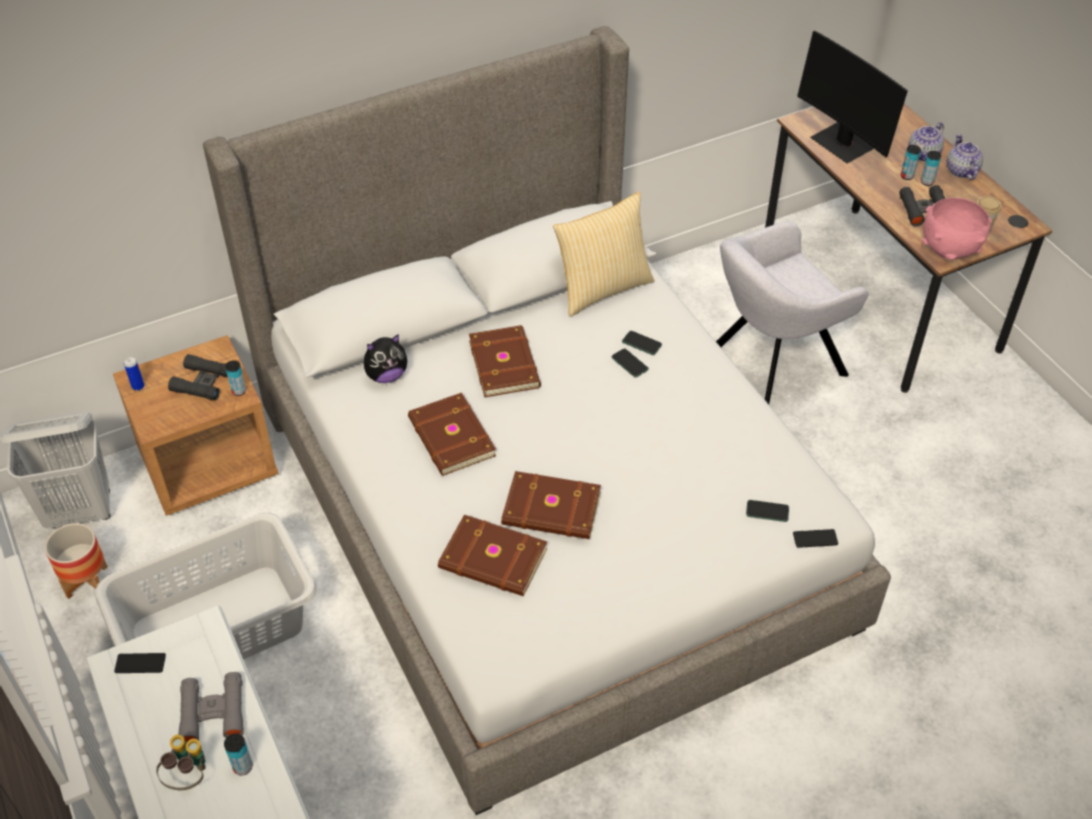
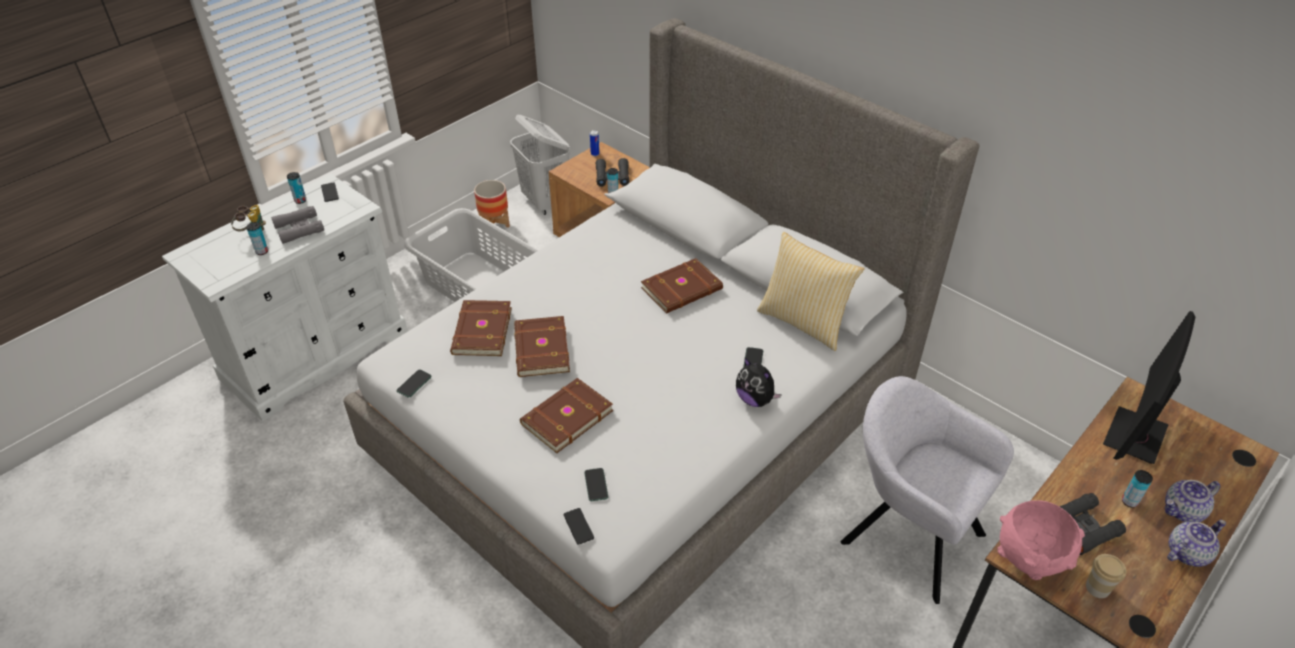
camera: 70 degrees right, 5 degrees down
(386, 375) = (637, 235): plush toy -> plush toy (755, 399)
(450, 438) = (590, 281): brown book -> brown book (565, 417)
(629, 363) = (724, 359): phone -> phone (414, 384)
(923, 155) = (1183, 511): teapot -> teapot turned 45 degrees counterclockwise
(927, 182) = (1135, 522): can -> can (300, 200)

